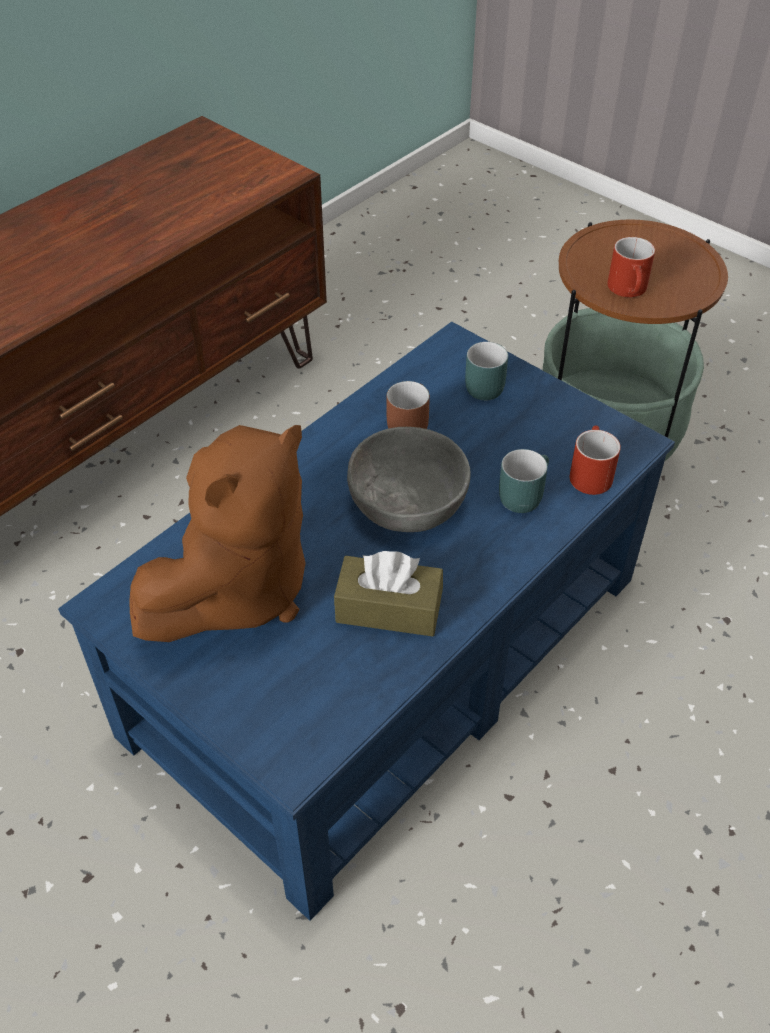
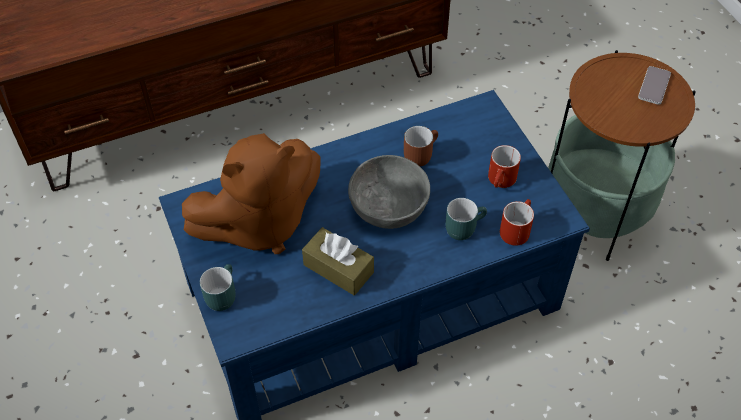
camera: 25 degrees right, 5 degrees up
(480, 385) = (483, 142): turquoise mug -> turquoise mug (220, 294)
(630, 291) = (609, 112): red mug -> red mug (501, 181)
(660, 248) = (654, 86): none -> phone

